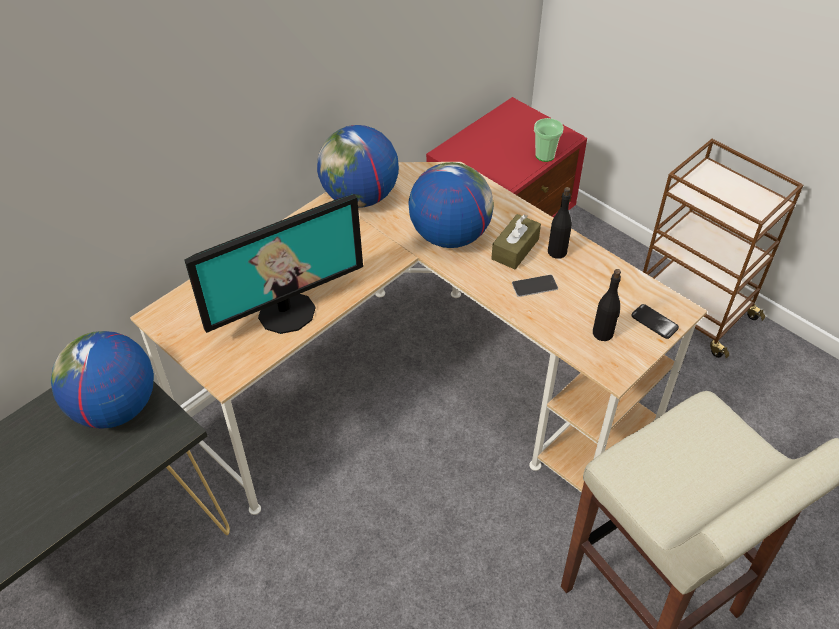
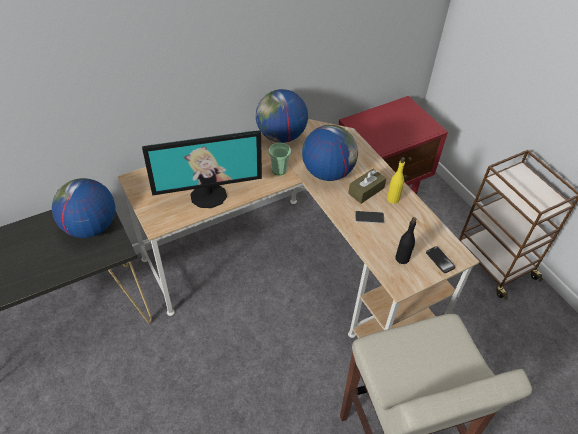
camera: 15 degrees right, 0 degrees up
(545, 155) = (415, 137): cup -> cup (279, 170)
(557, 252) = (393, 199): black bottle -> yellow bottle

